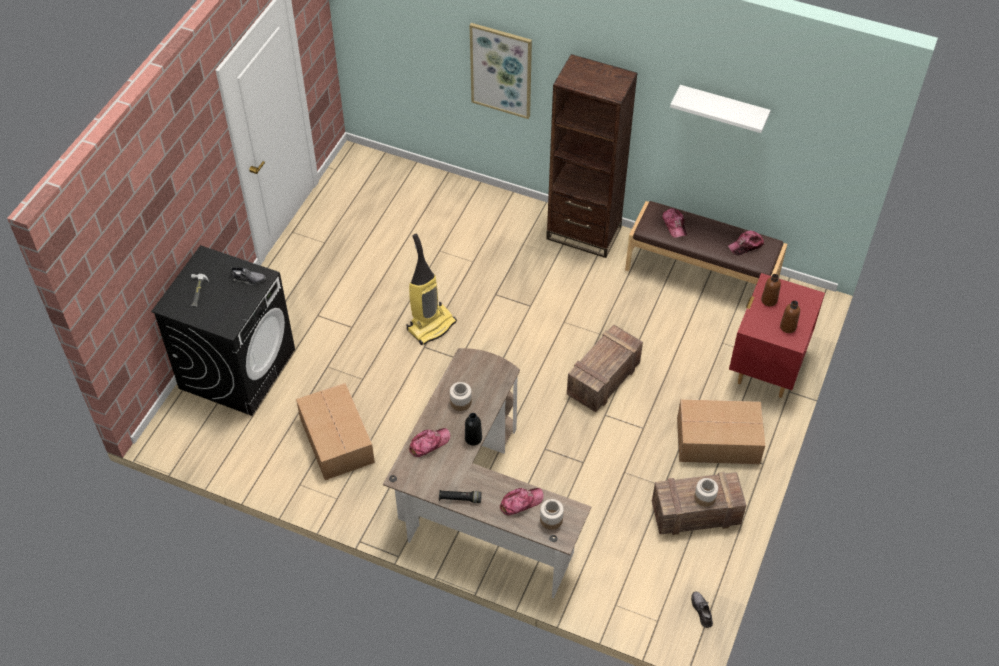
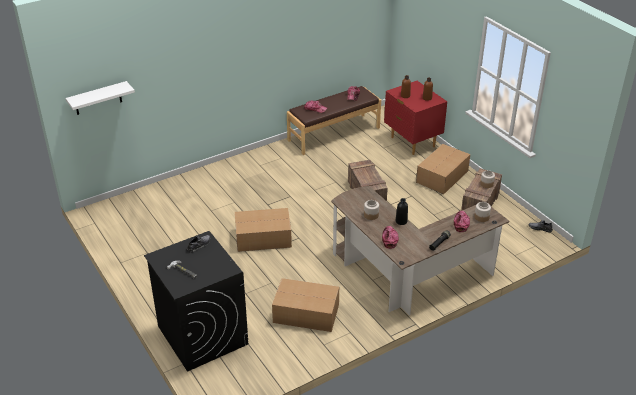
camera: 55 degrees left, 15 degrees down
(431, 325) = (262, 238): vacuum cleaner -> cardboard box
(501, 70) = (184, 74): picture -> none
(583, 233) = (262, 156): brown bookcase -> none
(723, 109) = (316, 18): white shelf -> white shelf (98, 98)

